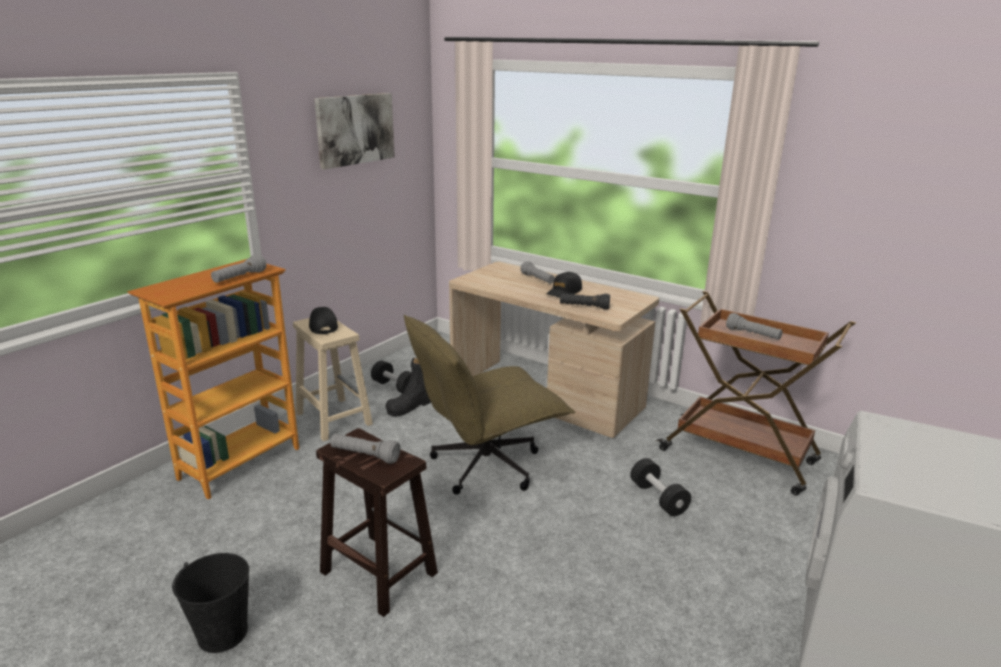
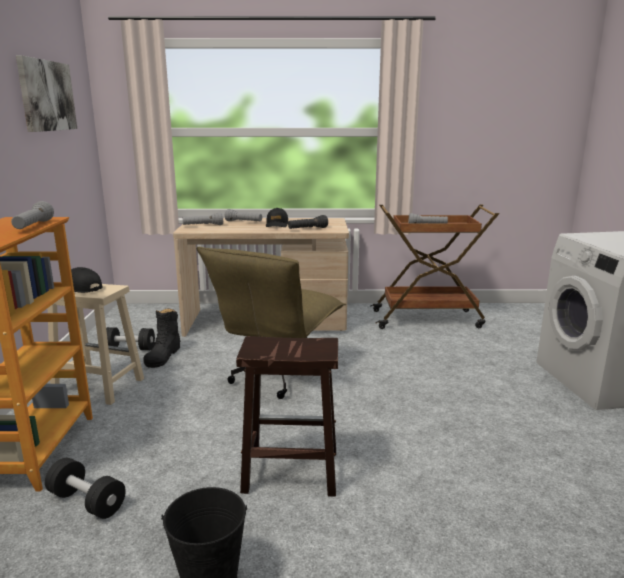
camera: 35 degrees left, 5 degrees down
(364, 456) = (286, 349): grey flashlight -> grey flashlight (203, 226)
(658, 498) = (414, 354): black dumbbell -> black dumbbell (87, 502)

